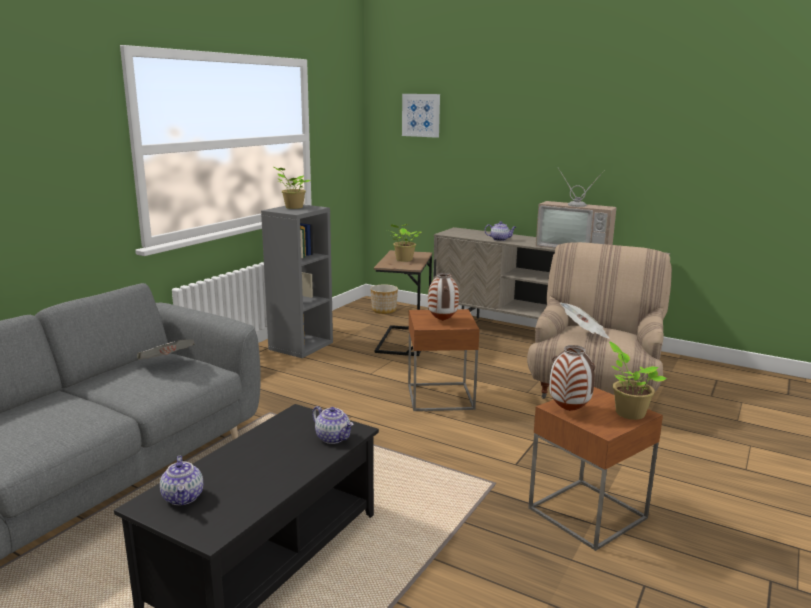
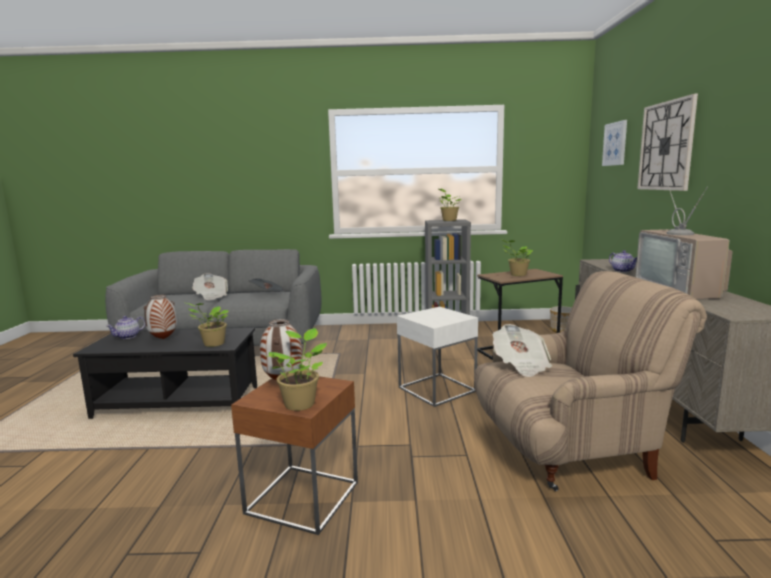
camera: 60 degrees right, 5 degrees down
(76, 400) = (211, 296): none -> newspaper
(333, 438) = (212, 344): teapot -> potted plant
(440, 397) = (437, 389): brown side table -> white side table
(443, 321) = (432, 317): vase -> vase (163, 339)
(506, 127) = (666, 146): none -> wall clock

